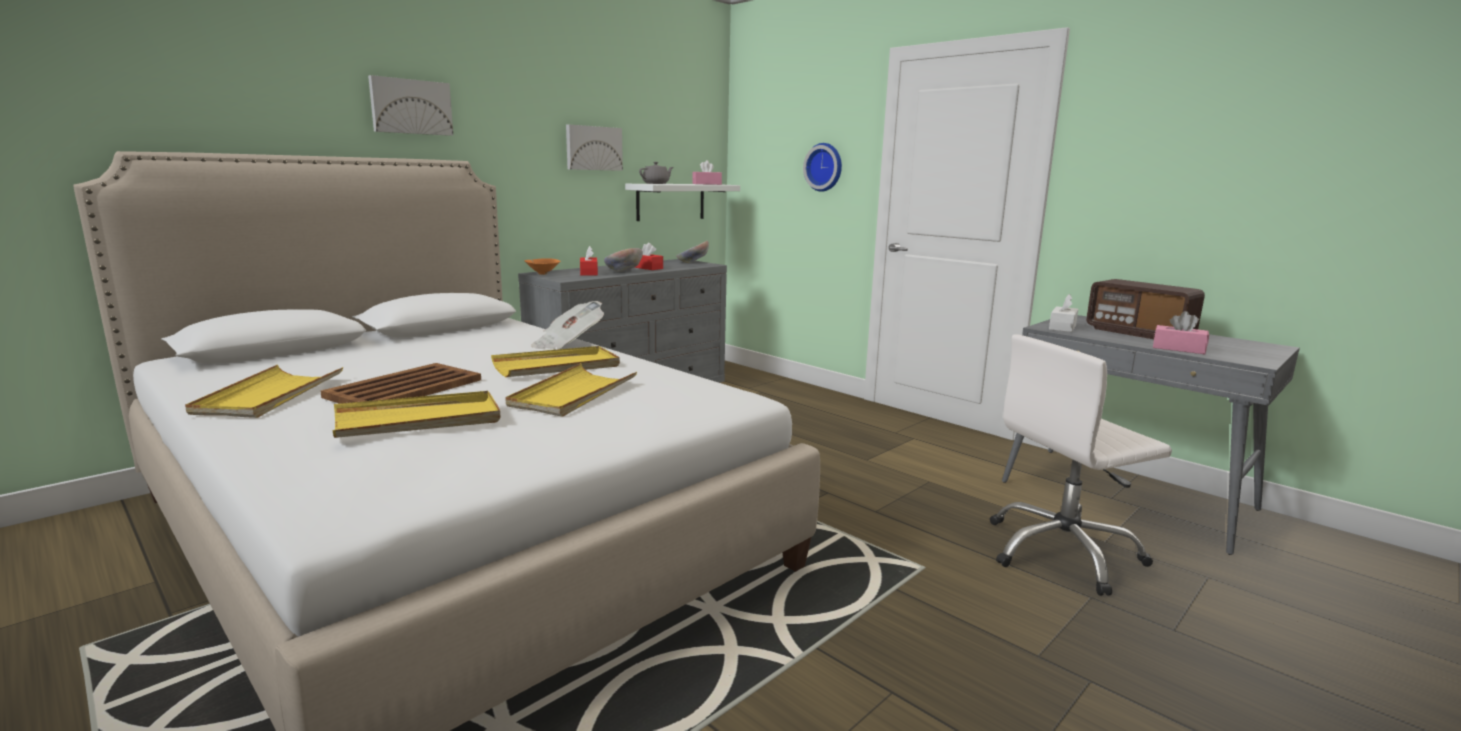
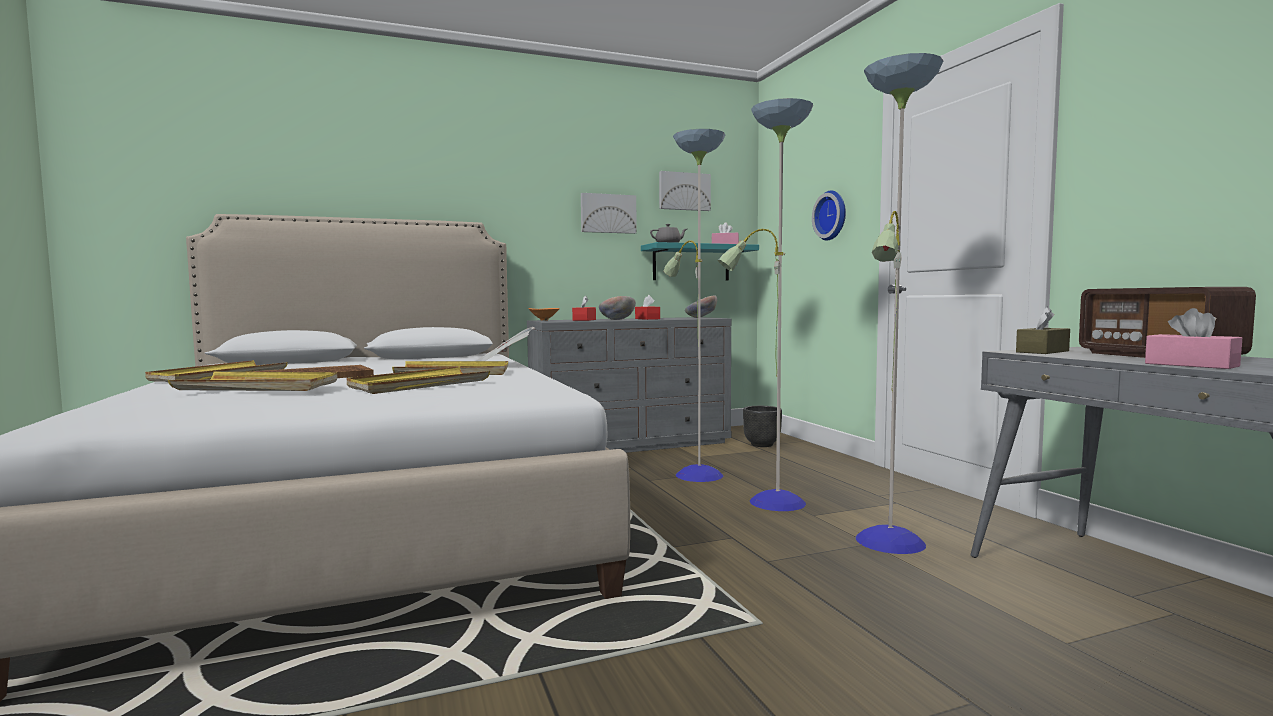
camera: 25 degrees right, 10 degrees down
(411, 107) = (440, 181): picture -> picture (684, 191)
(670, 201) = (691, 263): white shelf -> turquoise shelf
(753, 385) = (761, 445): none -> black planter
(826, 451) = (774, 503): none -> floor lamp
(1062, 327) = (1042, 351): white tissue box -> brown tissue box
(1062, 552) = (981, 643): white office chair -> none

